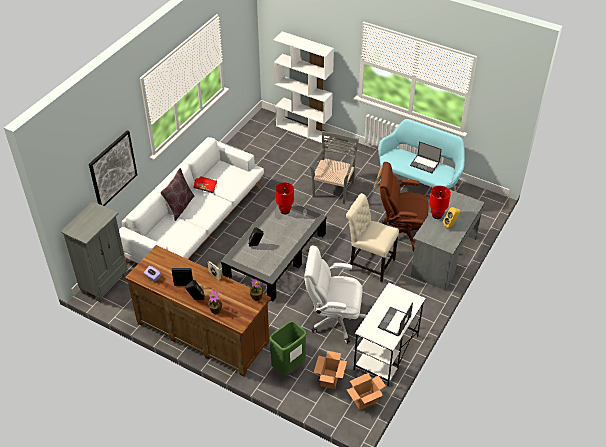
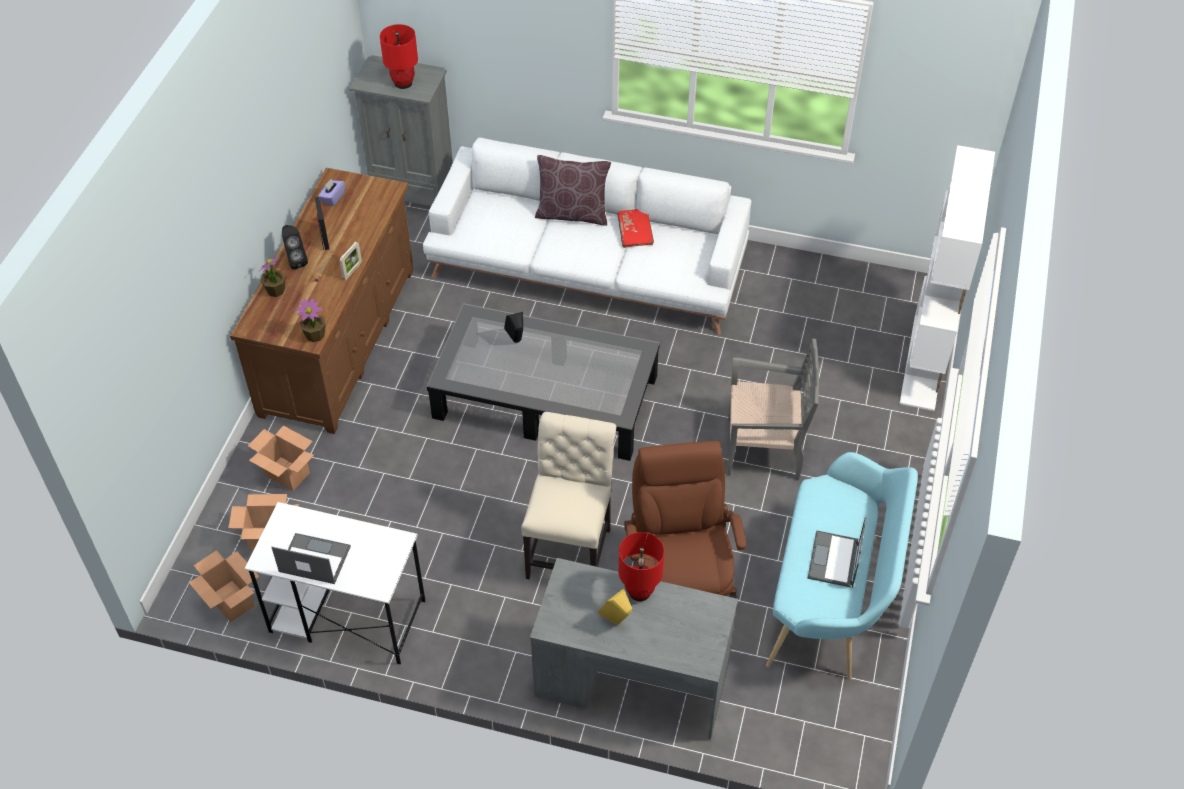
camera: 75 degrees right, 5 degrees up
(113, 169) = (508, 57): picture -> none
(285, 211) = (621, 362): red table lamp -> red table lamp (403, 83)
(288, 367) = (286, 474): green trash can -> cardboard box
(333, 319) = (410, 517): white office chair -> none

